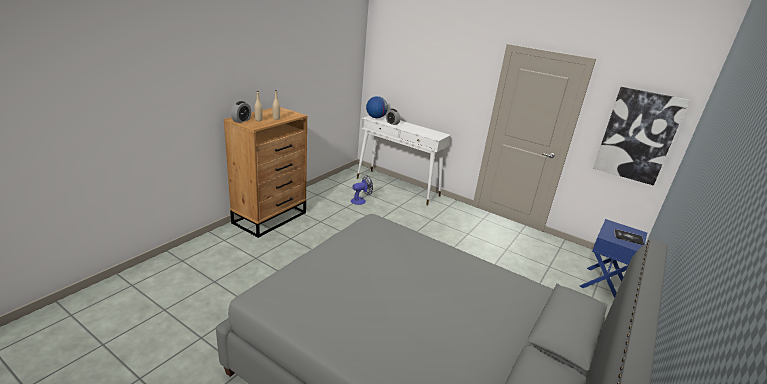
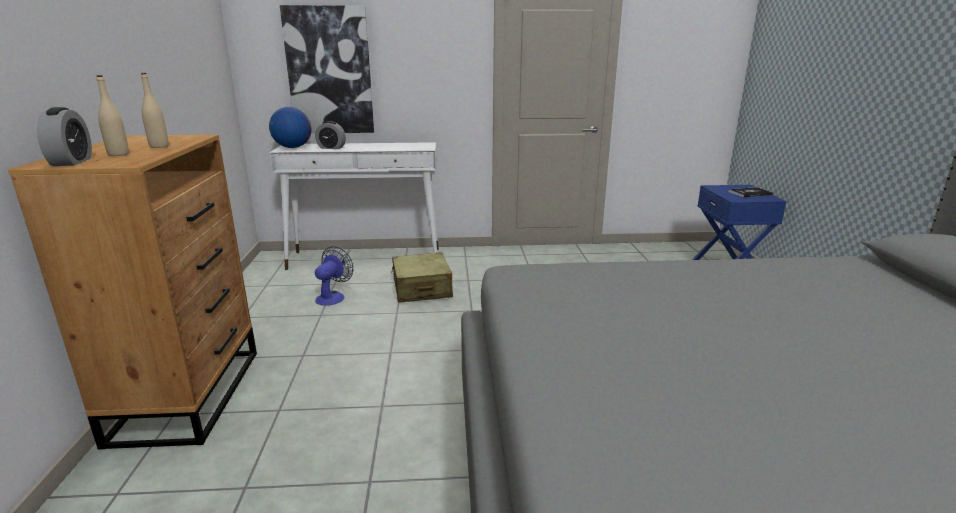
camera: 35 degrees left, 5 degrees down
(403, 214) = (421, 289): none -> beige suitcase
(637, 136) = (692, 71): picture -> picture (329, 71)

